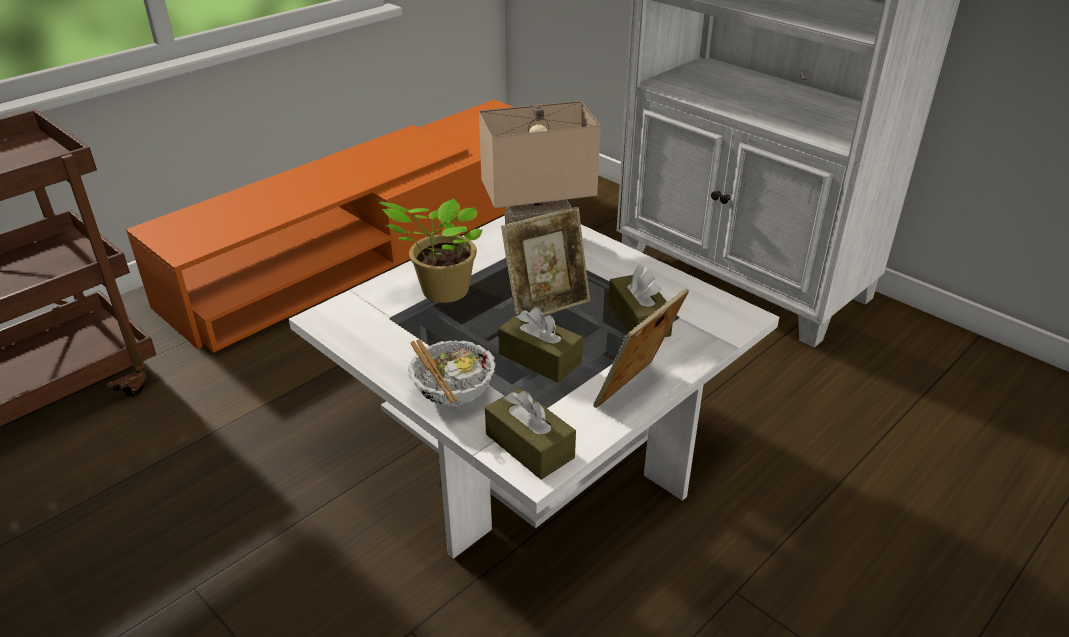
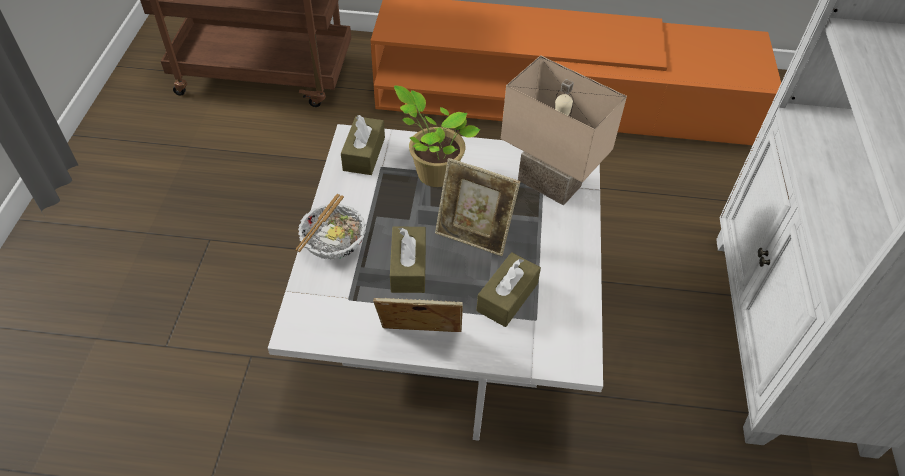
camera: 50 degrees right, 15 degrees up
(529, 446) = (315, 314): brown tissue box -> brown tissue box (364, 154)

